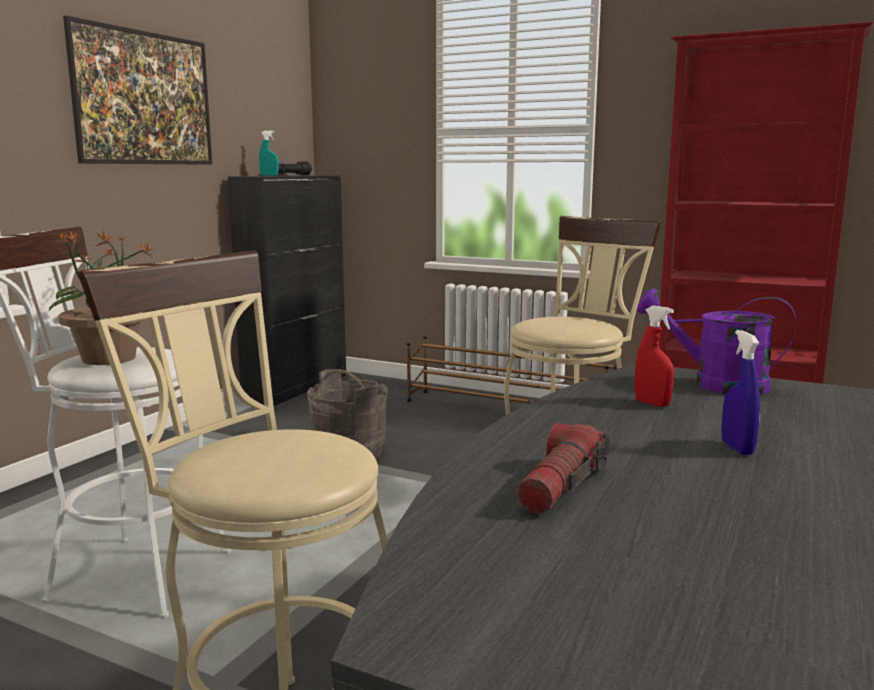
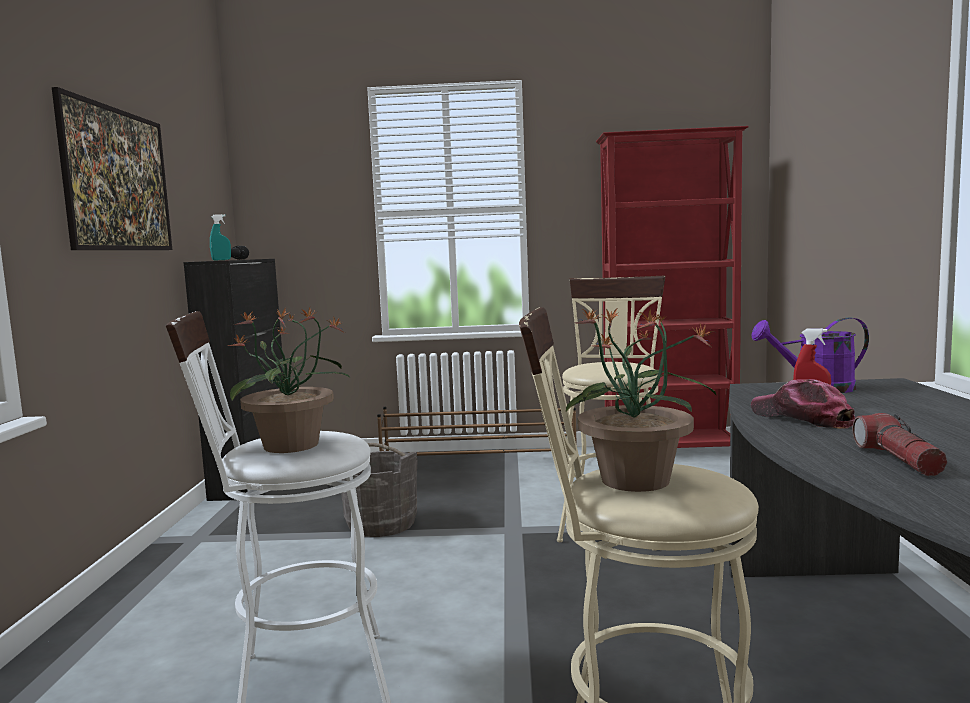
camera: 25 degrees left, 5 degrees down
(254, 448) = (636, 481): none -> potted plant
(597, 416) = (801, 418): none -> cap
(737, 448) = (926, 420): blue spray bottle -> none

